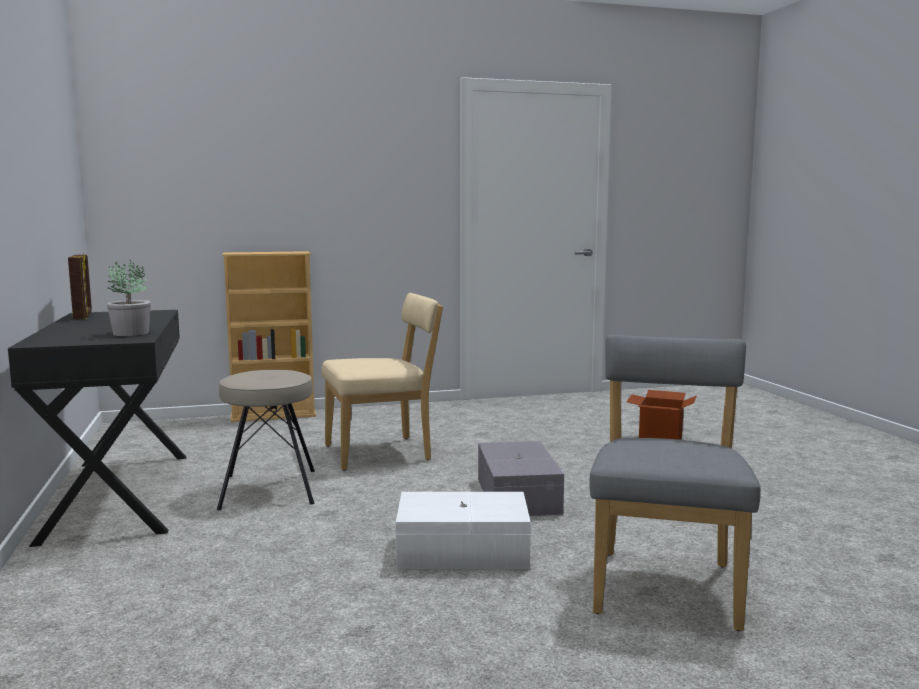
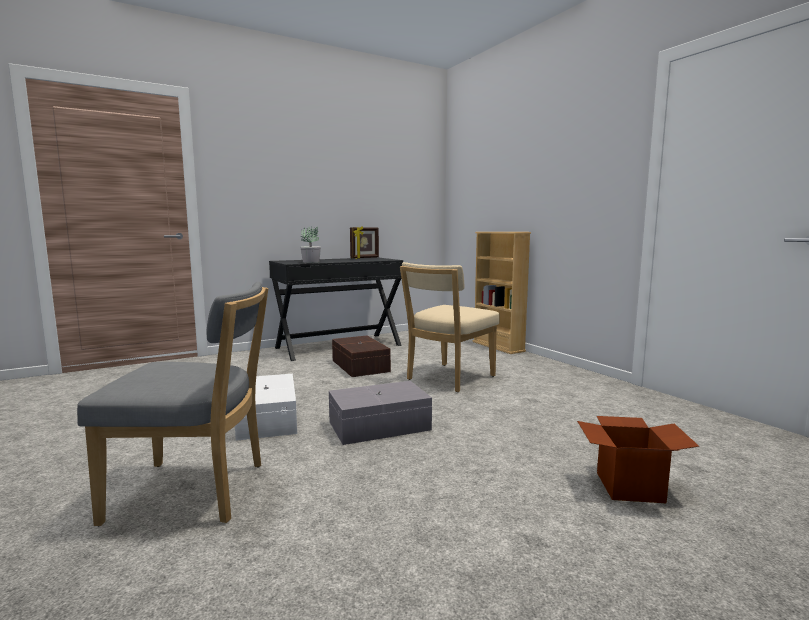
camera: 75 degrees right, 0 degrees up
(270, 489) = (359, 366): beige stool -> brown storage box
(383, 452) = (448, 379): beige chair -> beige chair turned 75 degrees clockwise

